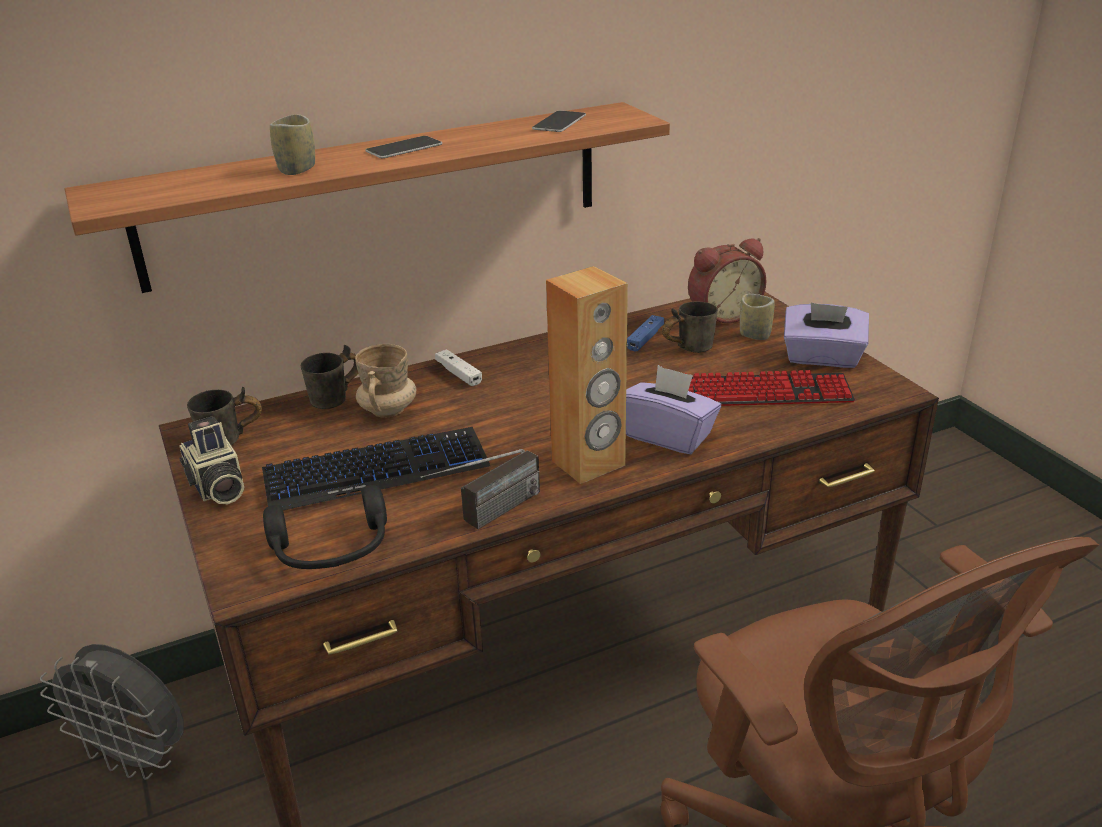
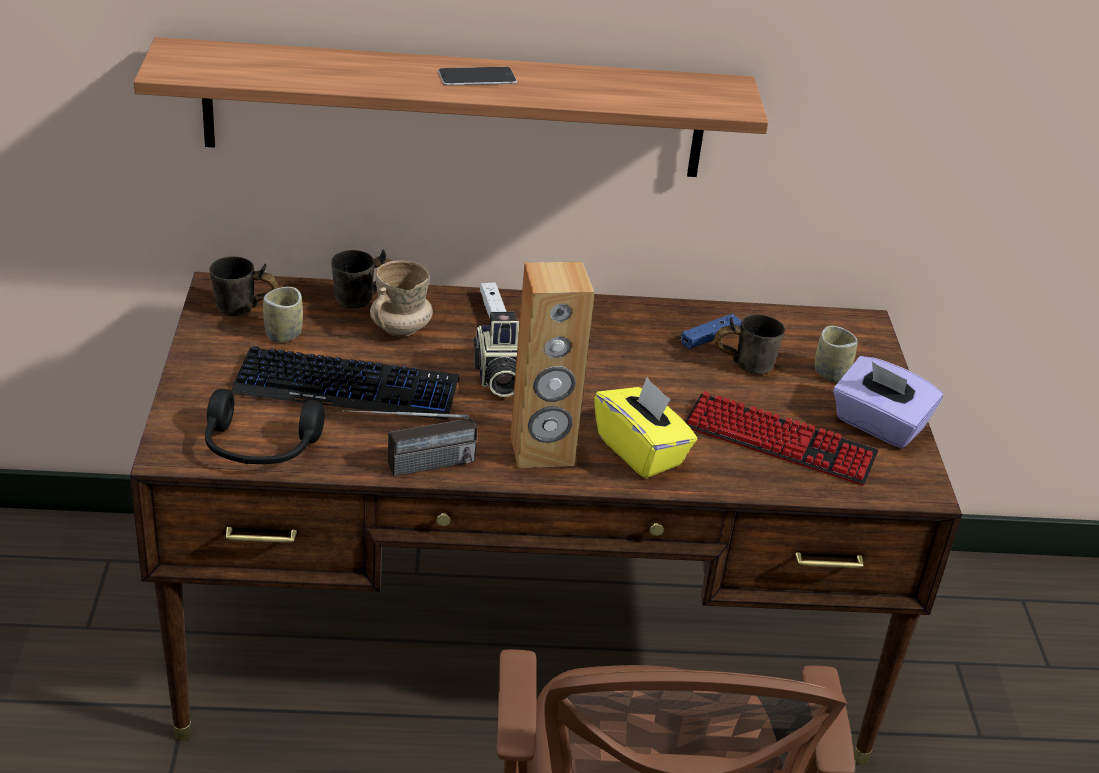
camera: 20 degrees right, 5 degrees up
(137, 758) = (102, 572): grey fan -> none
(216, 488) = (204, 353): camera -> camera (497, 377)
(297, 169) = (359, 76): cup -> cup (283, 334)
(559, 122) = (657, 87): phone -> none
(668, 435) = (641, 451): purple tissue box -> yellow tissue box
(722, 314) = (817, 337): alarm clock -> none

